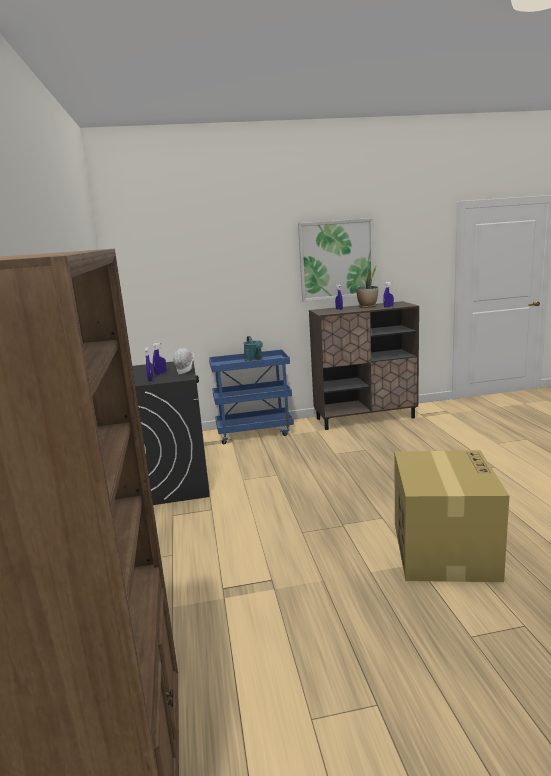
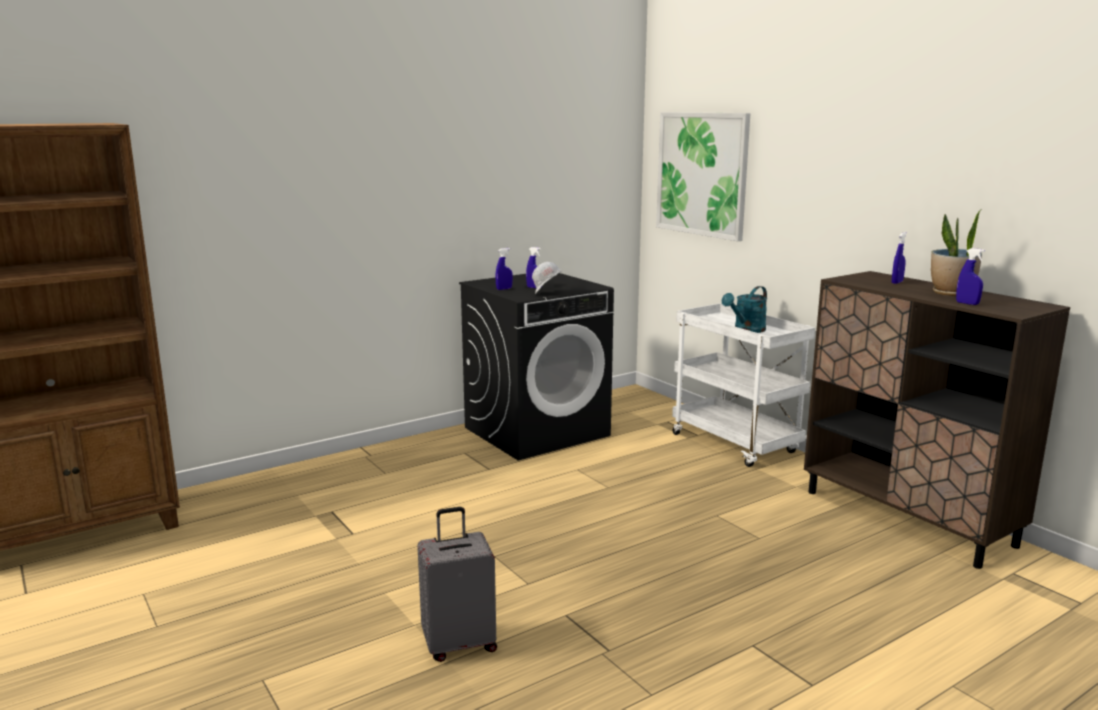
camera: 65 degrees right, 0 degrees up
(255, 432) = (736, 444): blue cart -> white cart
(336, 260) = (945, 185): picture -> picture (702, 174)
(443, 549) = (459, 644): cardboard box -> grey suitcase

